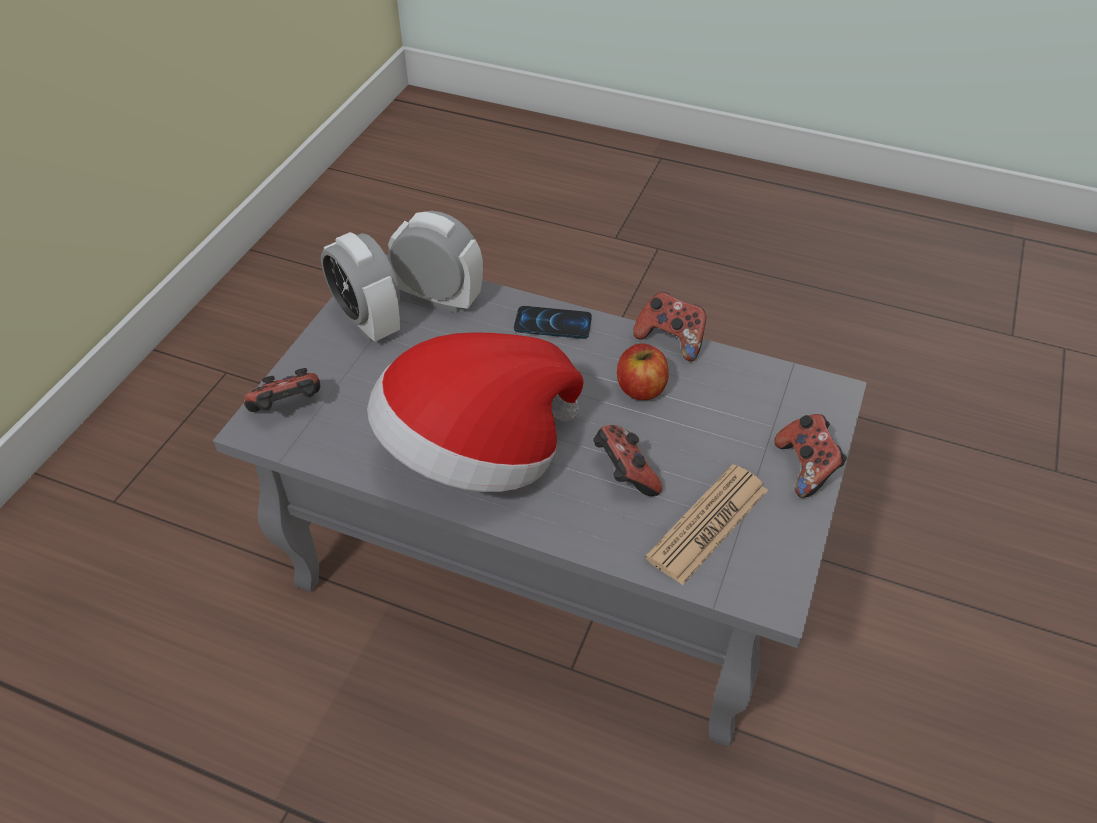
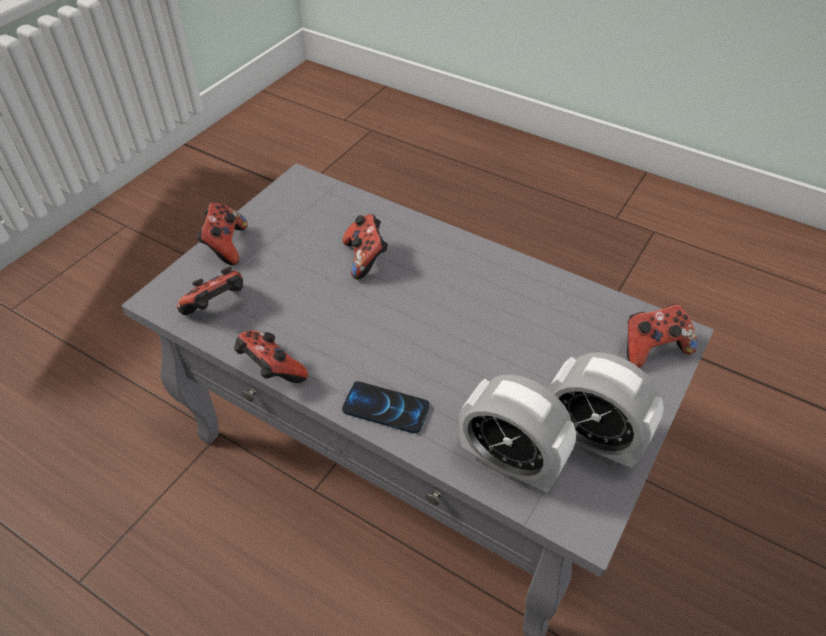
camera: 170 degrees left, 0 degrees up
(368, 322) = (591, 440): alarm clock -> alarm clock turned 150 degrees clockwise
(477, 454) = (480, 288): hat -> none
(640, 388) = (323, 325): apple -> none
(708, 524) = (319, 221): newspaper -> none
(762, 392) = (217, 307): none -> game controller

